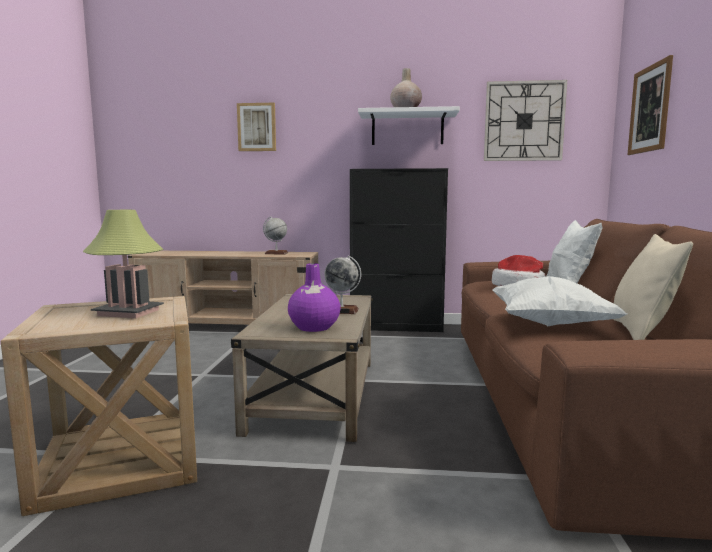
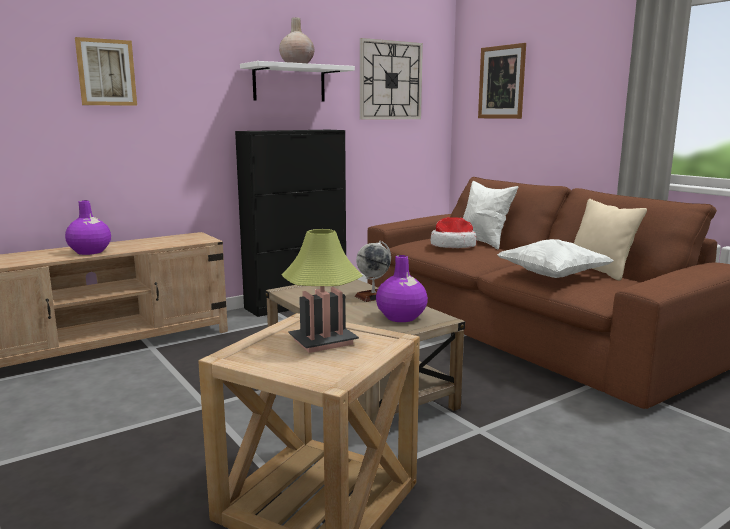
camera: 40 degrees left, 5 degrees up
(219, 254) = (90, 252): none -> purple vase
(276, 253) = (162, 241): globe -> none

